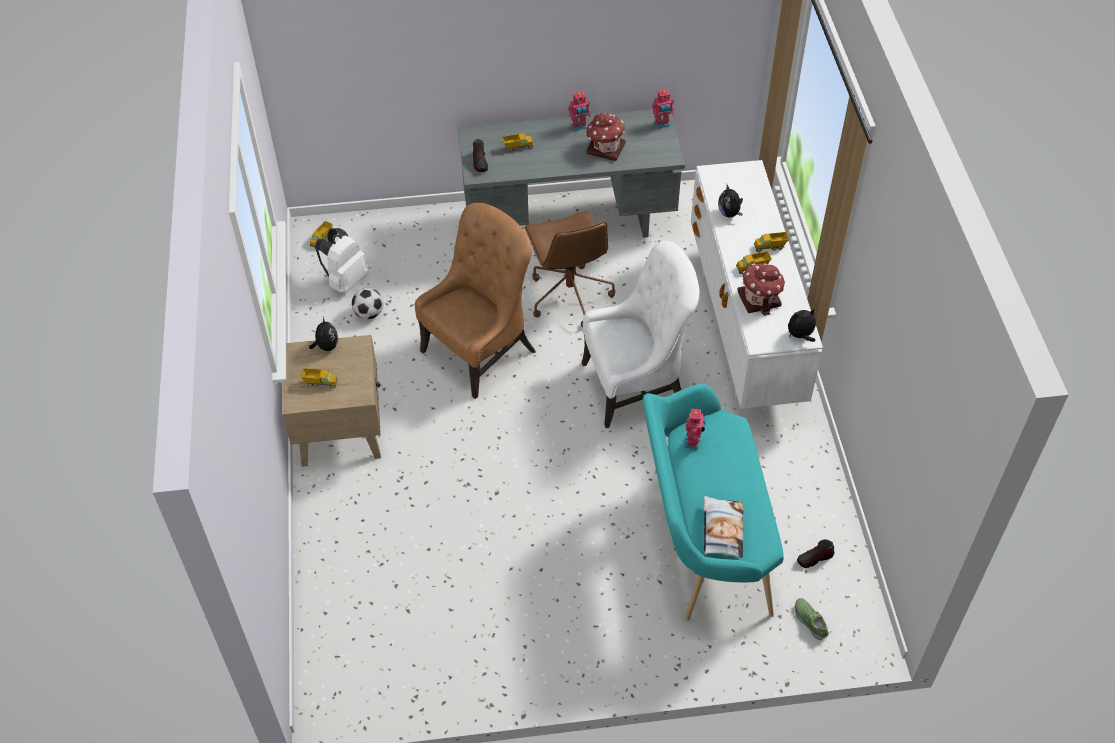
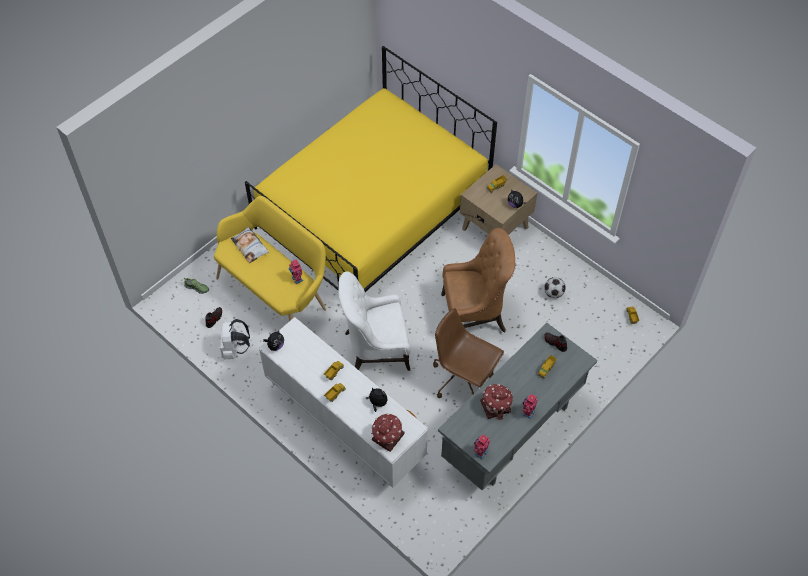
camera: 140 degrees right, 5 degrees up
(345, 280) = (588, 303): white backpack -> white backpack (234, 349)
(467, 565) = (373, 212): none -> yellow bed
(480, 351) = (474, 313): brown chair -> brown chair turned 105 degrees counterclockwise
(636, 385) = (375, 350): white chair -> white chair turned 45 degrees clockwise
(702, 538) = (276, 292): turquoise bench -> yellow bench
(760, 299) = (314, 354): toy house -> toy house (387, 437)

